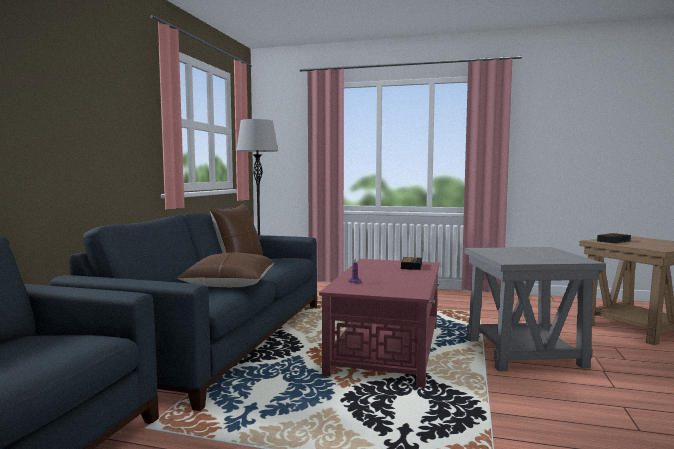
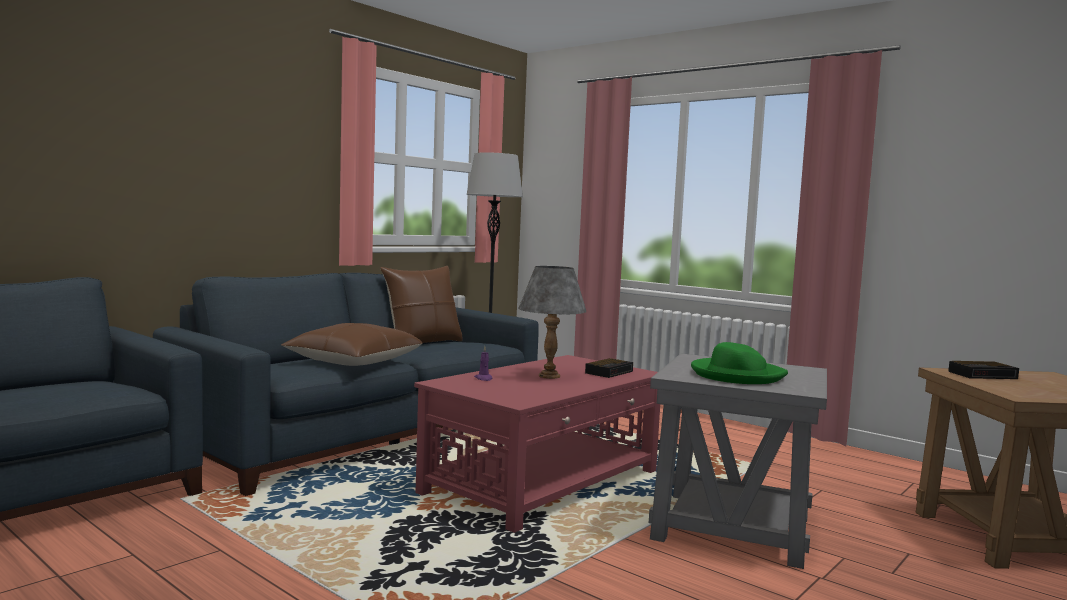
camera: 25 degrees right, 0 degrees up
(387, 274) = (549, 376): none -> grey table lamp
(531, 256) = (736, 375): none -> green hat

